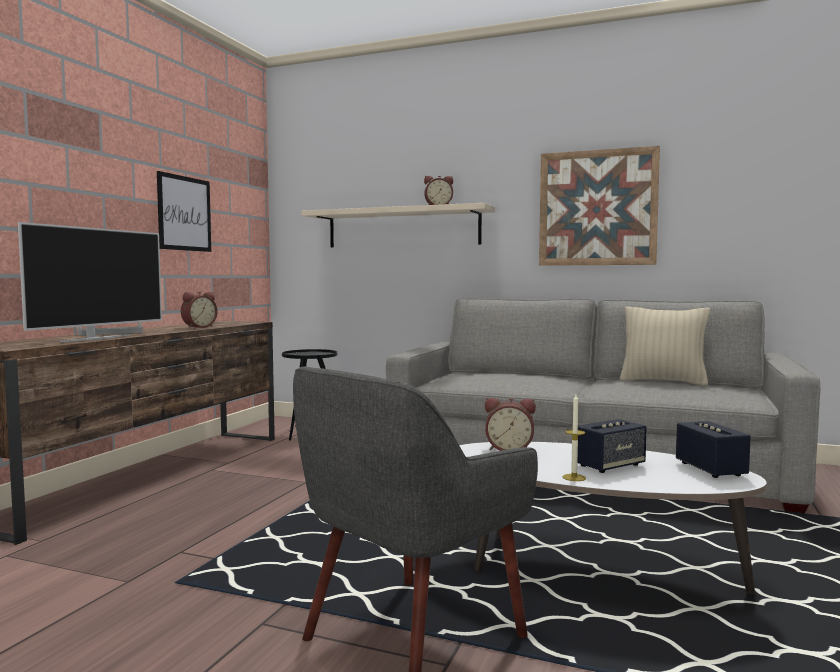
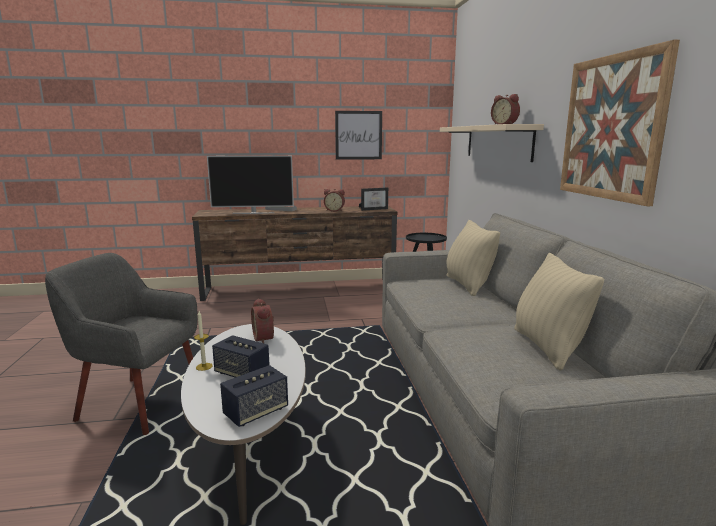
camera: 60 degrees right, 10 degrees up
(234, 323) = (374, 209): none -> picture frame
(489, 373) = (468, 285): none -> beige pillow

